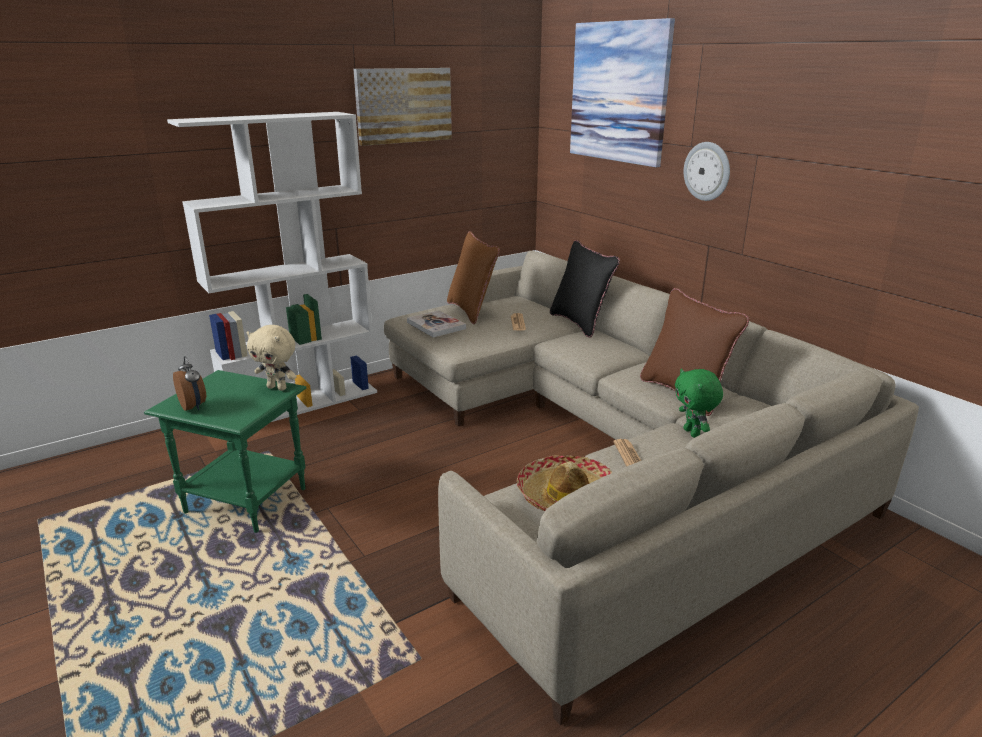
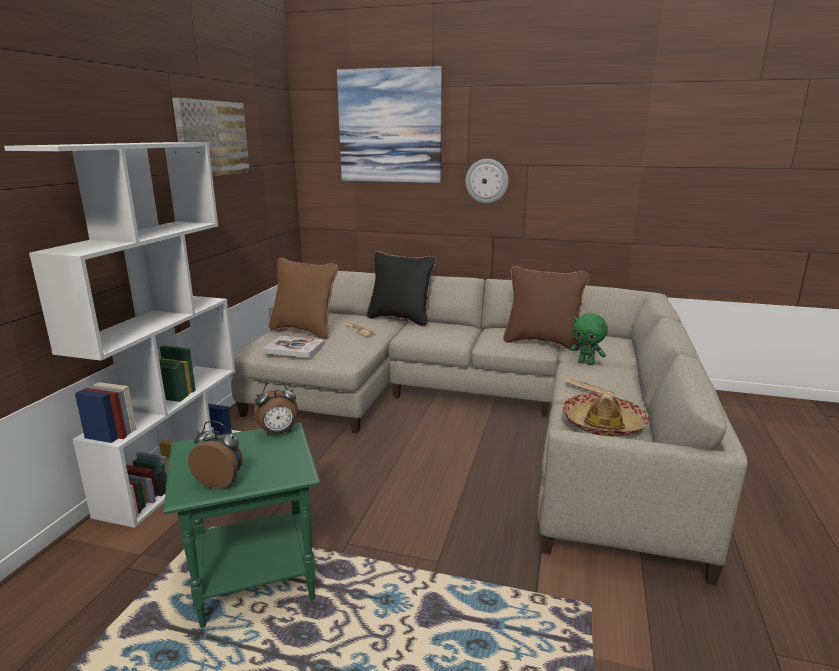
camera: 40 degrees left, 5 degrees down
(278, 388) = (278, 433): beige plush toy -> alarm clock

